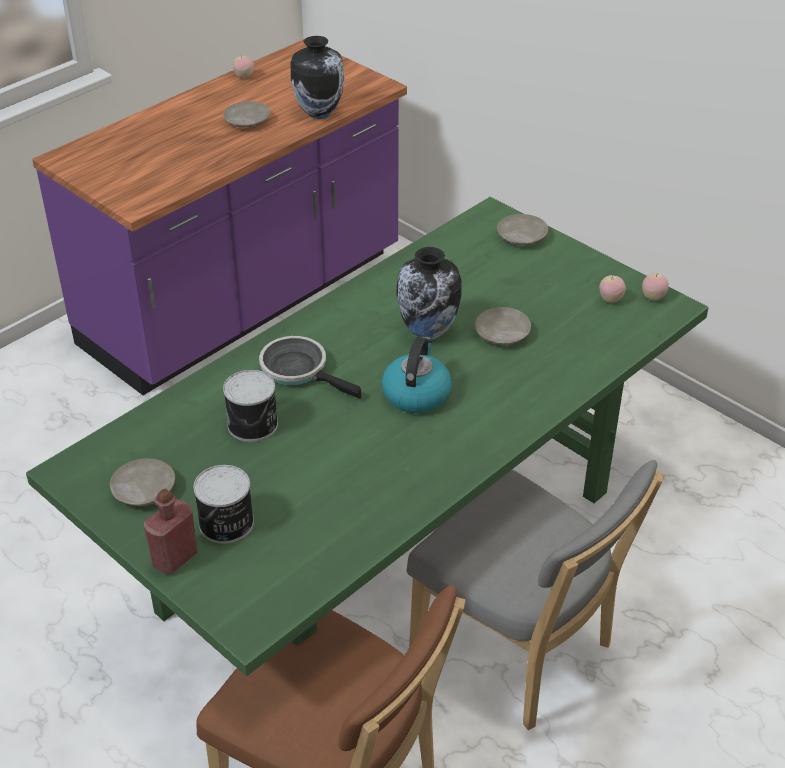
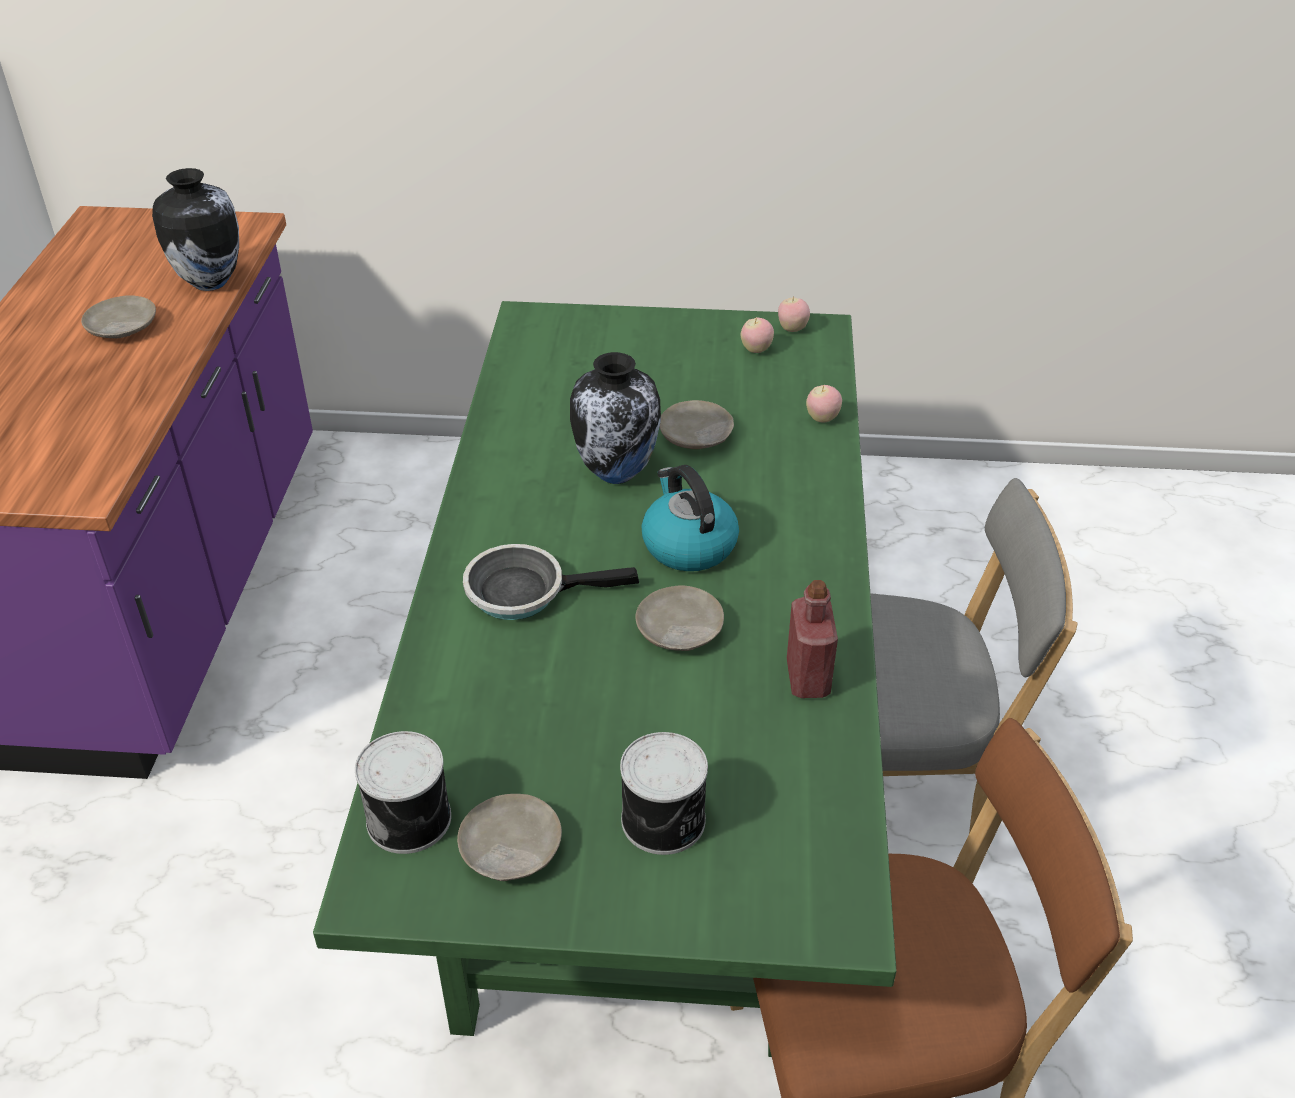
camera: 40 degrees left, 0 degrees up
(175, 558) = (656, 905): red bottle -> red bottle (807, 678)
(244, 77) = (49, 278): apple -> apple (822, 418)
(254, 425) = (549, 684): can -> can (411, 818)
(521, 237) = (589, 328): beige plate -> beige plate (678, 630)

